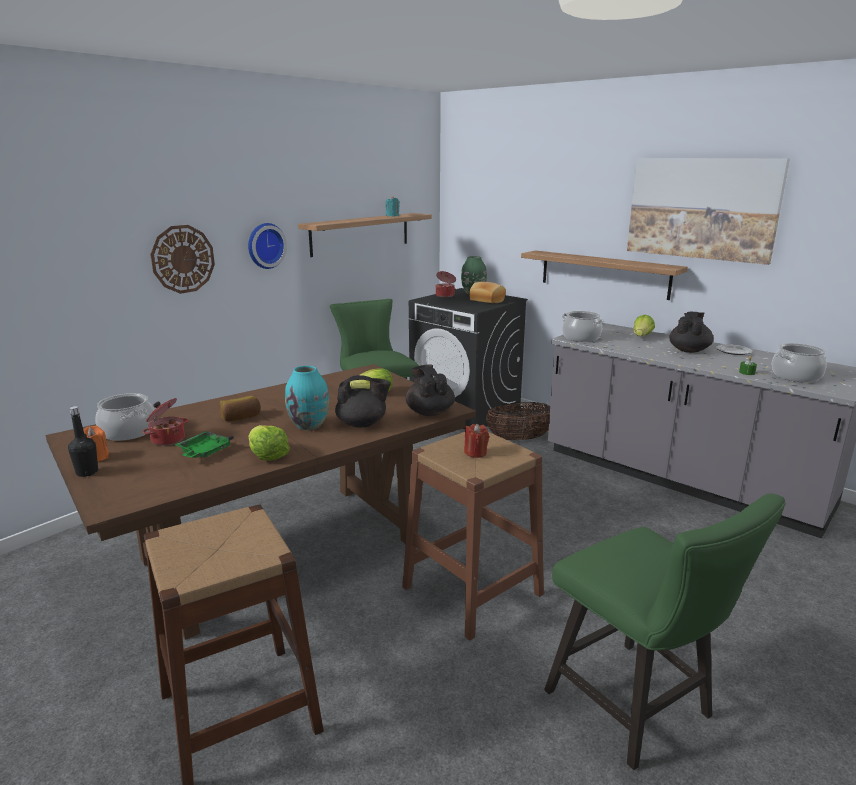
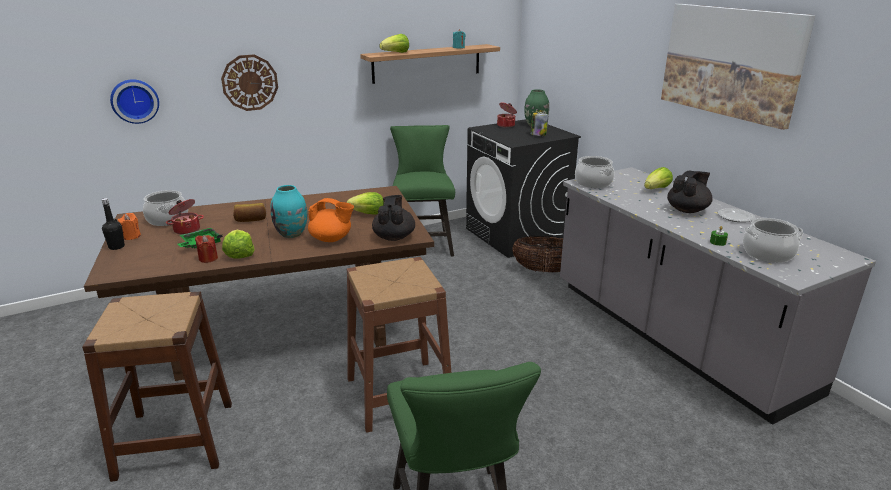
camera: 20 degrees right, 5 degrees up
(265, 245) = (327, 72): wall clock -> wall clock (134, 101)
(337, 221) = (396, 53): none -> lettuce
(362, 424) = (331, 239): black teapot -> orange teapot
(475, 453) = (394, 279): red candle -> red candle (208, 258)
(486, 300) = (538, 134): bread -> jar
(604, 274) = (643, 120): shelf -> none

